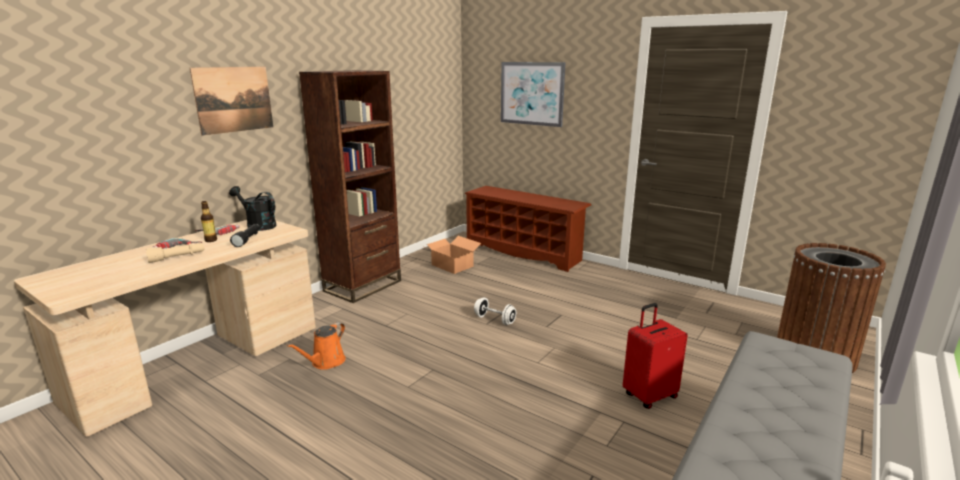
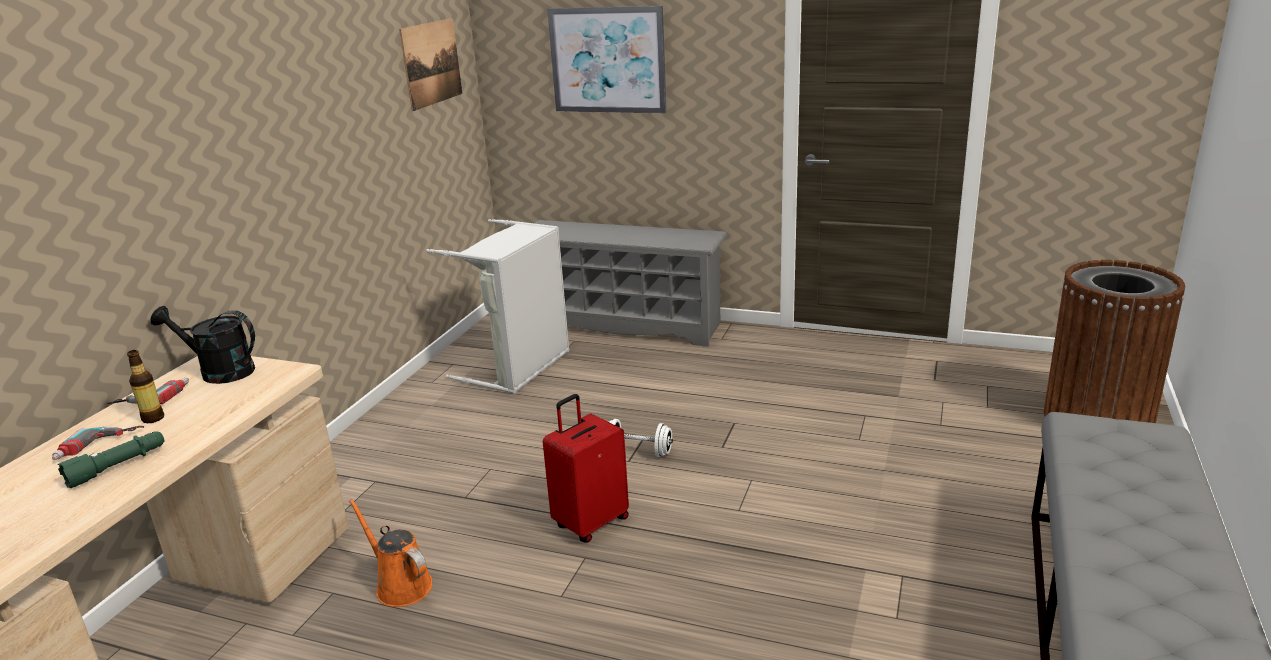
camera: 15 degrees left, 5 degrees up
(177, 258) = (118, 467): beige flashlight -> green flashlight
(234, 99) = (132, 147): picture -> picture (432, 63)
(248, 239) = (225, 404): black flashlight -> none
(326, 362) = (400, 585): orange watering can -> orange watering can turned 120 degrees clockwise
(363, 286) = (386, 432): brown bookcase -> none
(452, 266) = (520, 368): cardboard box -> grey laundry basket
(524, 253) = (624, 324): brown shoe rack -> grey shoe rack
(649, 395) = (917, 527): red suitcase -> red suitcase (590, 522)

